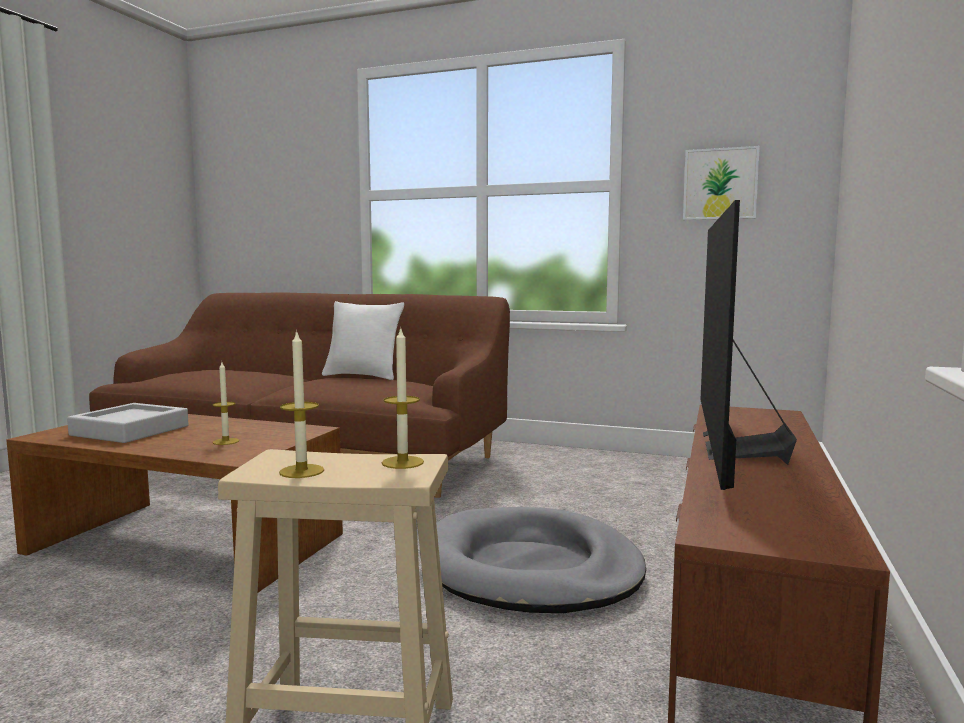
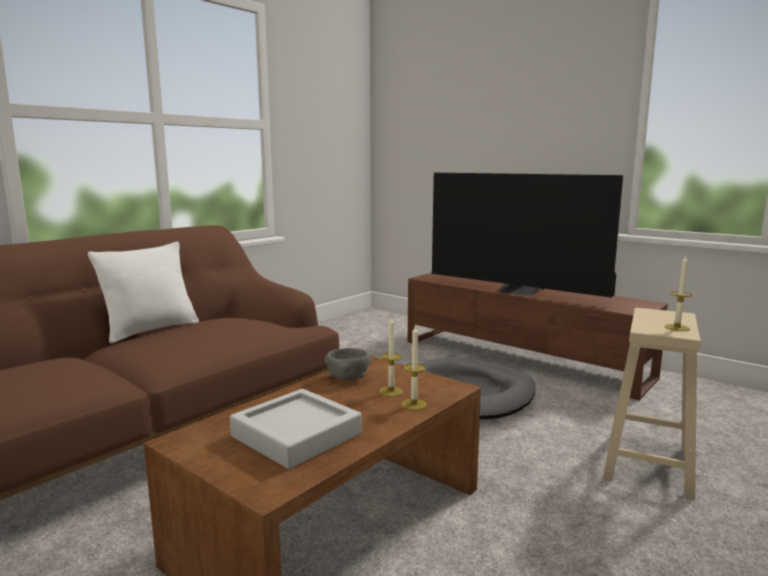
camera: 70 degrees left, 5 degrees up
(263, 428) = (348, 378): none -> grey bowl
(402, 462) = (656, 313): candle -> candle (414, 404)
(720, 184) = (323, 130): picture -> none

